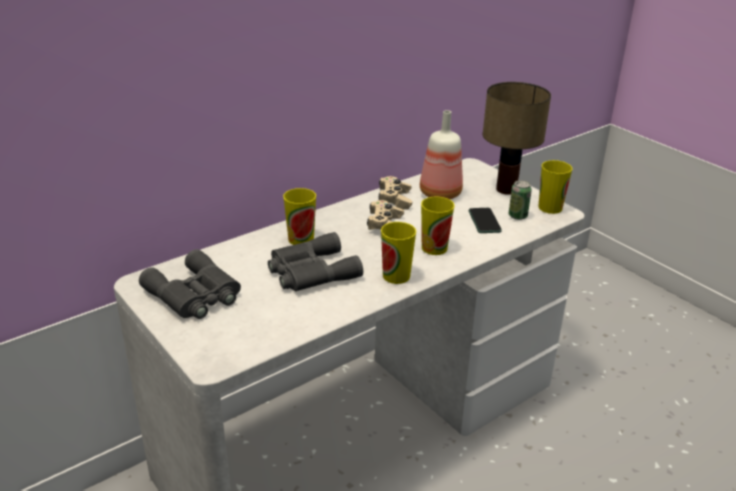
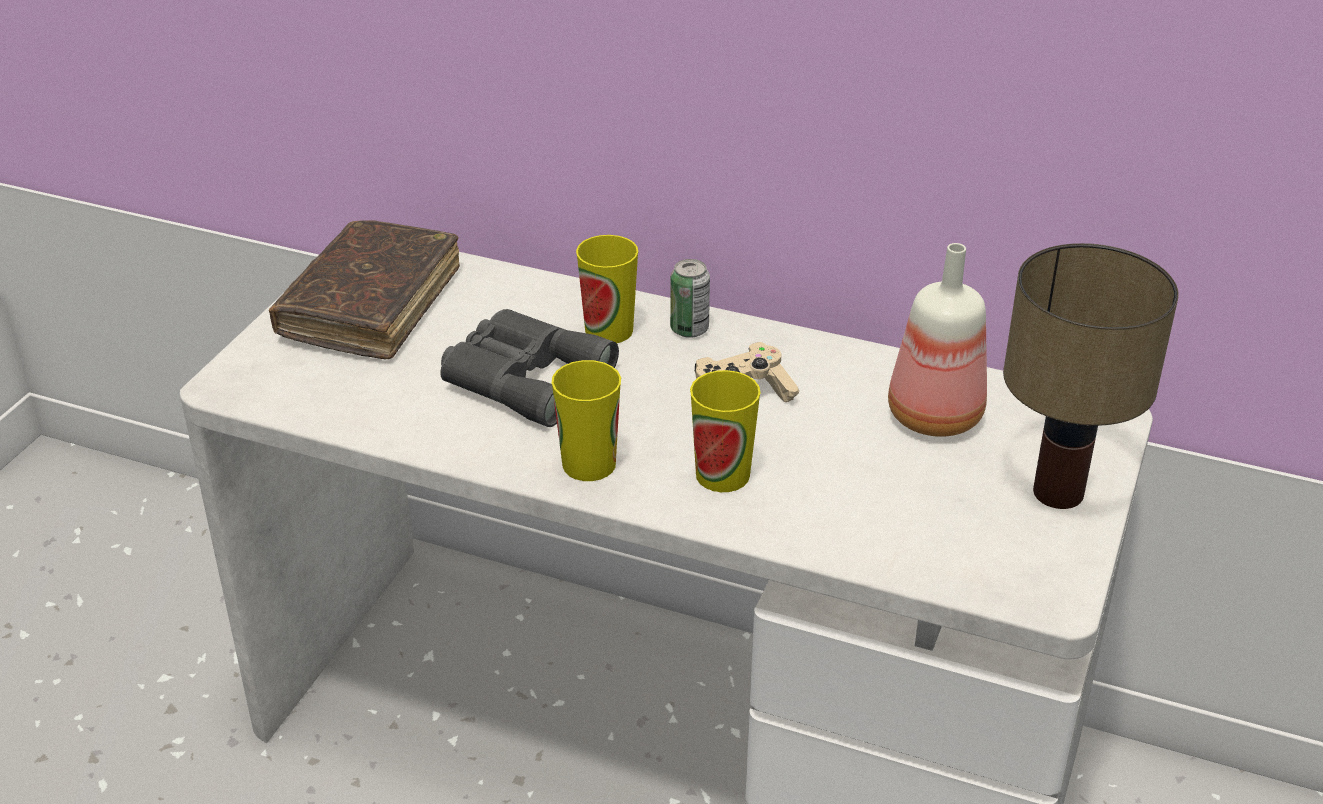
camera: 60 degrees right, 5 degrees up
(195, 295) = (371, 305): grey binoculars -> brown book
(394, 200) = (847, 374): beige game controller -> none
(484, 221) = (888, 503): phone -> none
(517, 216) = (960, 540): can -> can (689, 329)
(550, 207) = (1051, 576): cup -> none

